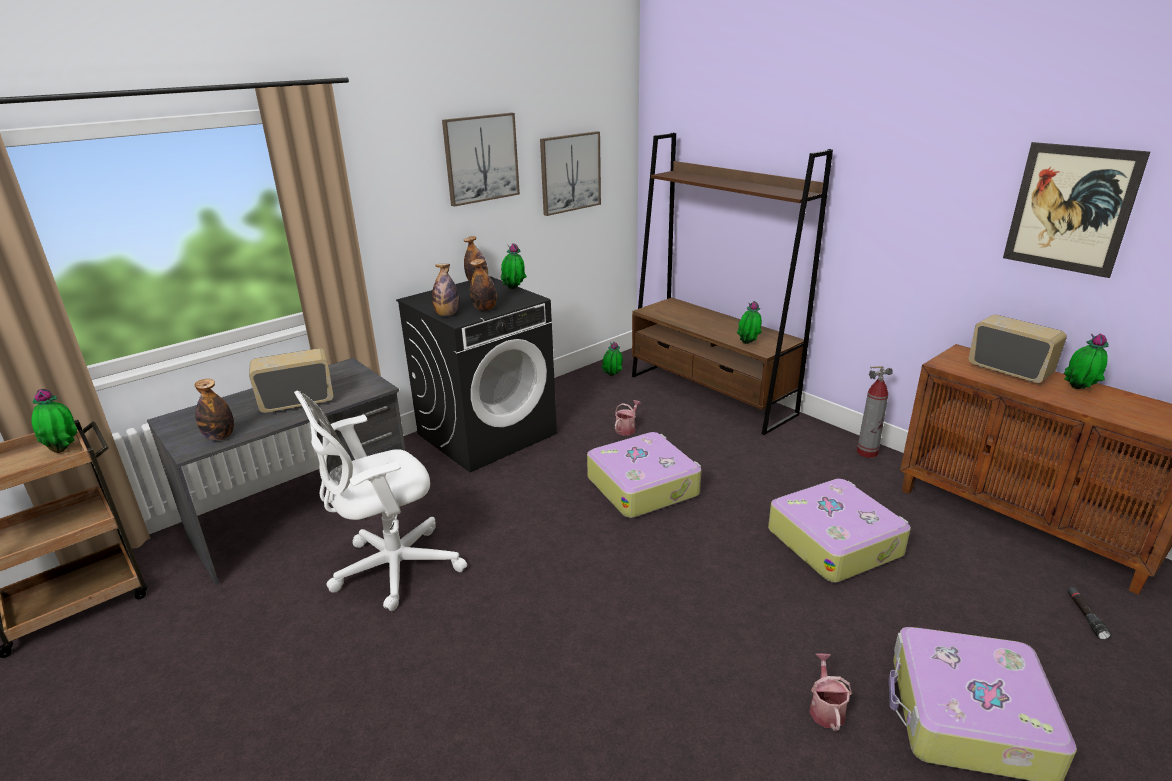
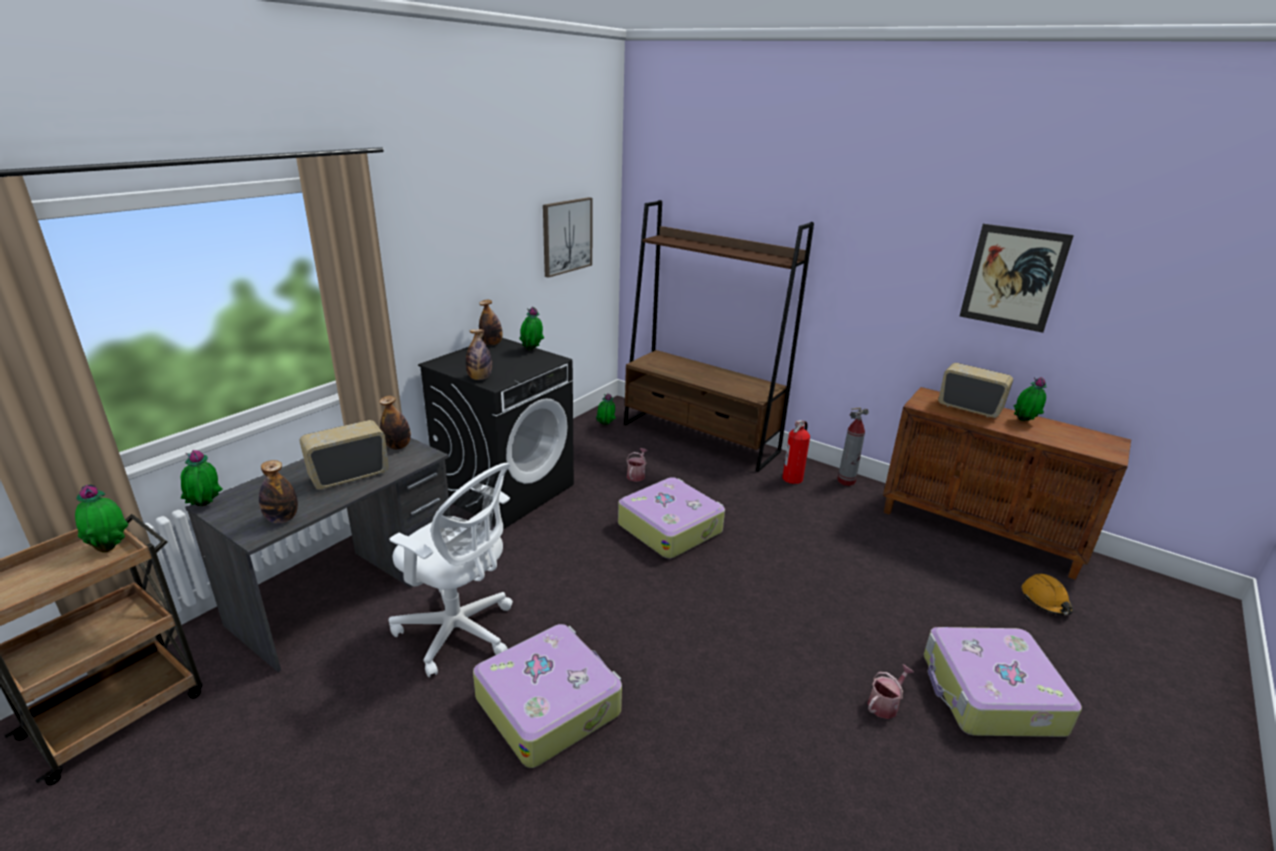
camera: 15 degrees left, 0 degrees up
(390, 569) = (459, 633): white office chair -> white office chair turned 105 degrees counterclockwise
(481, 158) = (493, 224): picture -> none
(485, 309) = (514, 371): bottle -> bottle (398, 446)
(748, 344) = (741, 392): potted plant -> potted plant (206, 506)
(803, 445) = (793, 479): none -> fire extinguisher
(826, 708) = (885, 704): watering can -> watering can turned 60 degrees clockwise
(834, 541) = (846, 561): suitcase -> suitcase (549, 704)
(1085, 616) = (1045, 601): black flashlight -> orange hard hat

